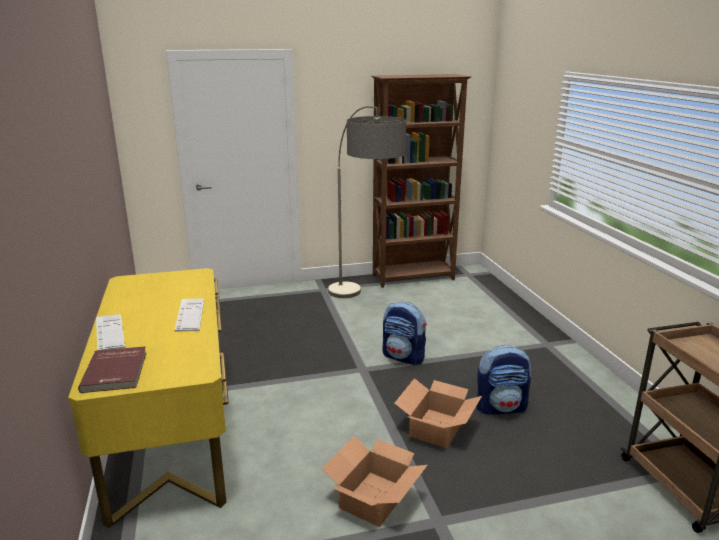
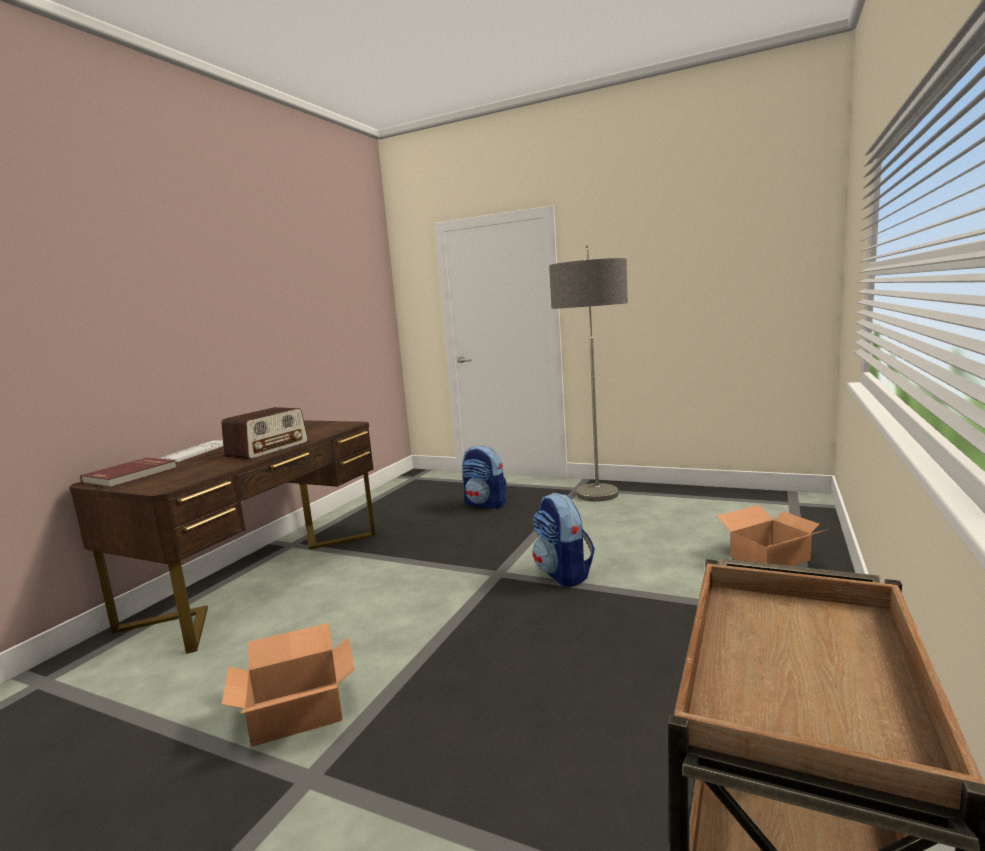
camera: 40 degrees right, 10 degrees down
(171, 432) = (263, 576): yellow desk -> brown desk
(190, 315) = (268, 449): keyboard -> radio
(414, 278) = (705, 495): brown bookcase -> none
(438, 428) = (481, 666): cardboard box -> cardboard box (770, 558)
(501, 407) = (602, 675): backpack -> backpack (486, 504)

